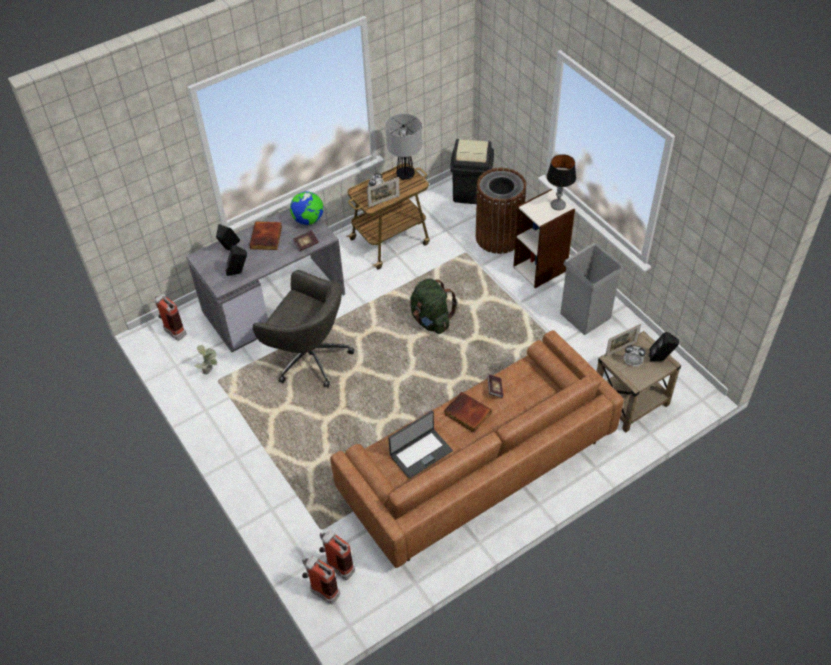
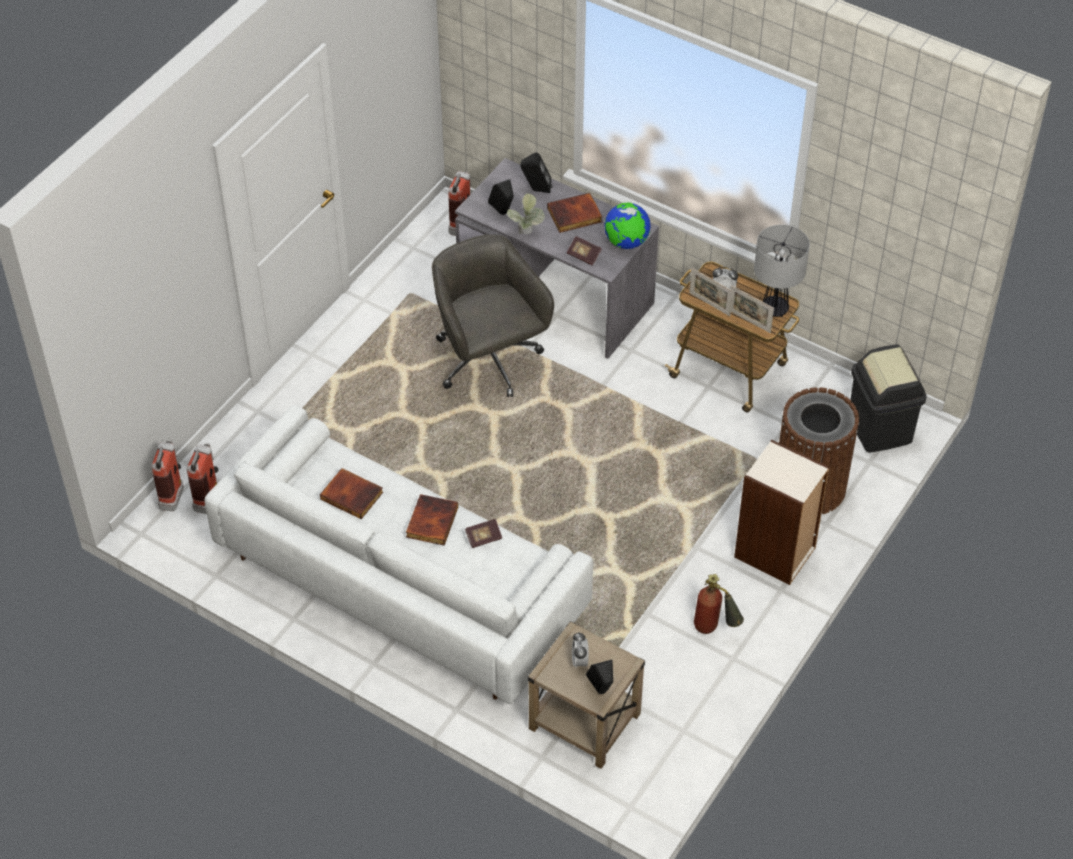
camera: 65 degrees right, 0 degrees up
(210, 371) = (420, 281): potted plant -> potted plant (526, 235)
(309, 356) = (488, 362): grey office chair -> grey office chair turned 150 degrees clockwise
(420, 453) = (352, 495): laptop -> book
(431, 320) = (612, 462): green backpack -> none
(477, 466) = (402, 583): brown sofa -> white sofa
(558, 205) = (800, 483): table lamp -> none
(585, 315) = (714, 629): grey trash can -> fire extinguisher
(621, 349) = (597, 642): picture frame -> picture frame (749, 321)

